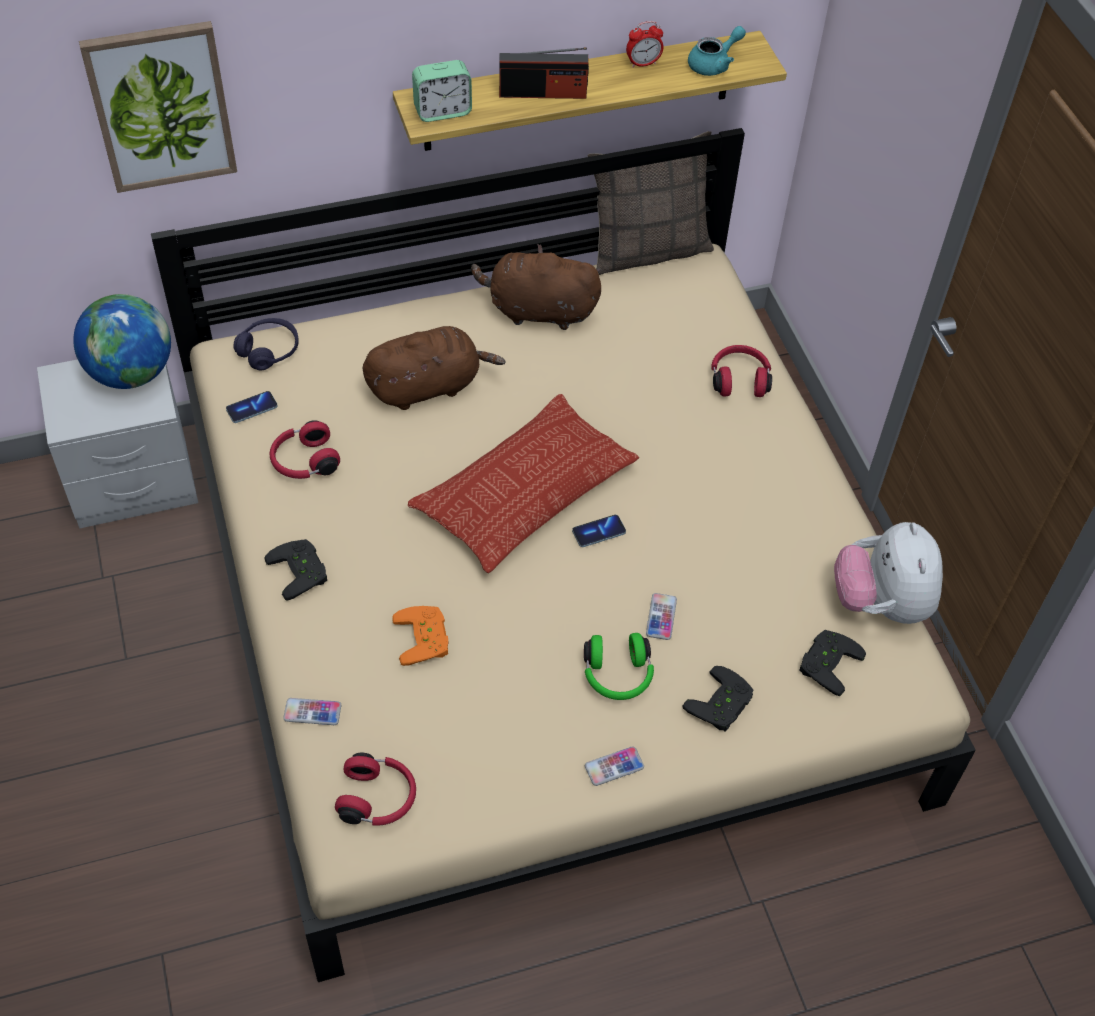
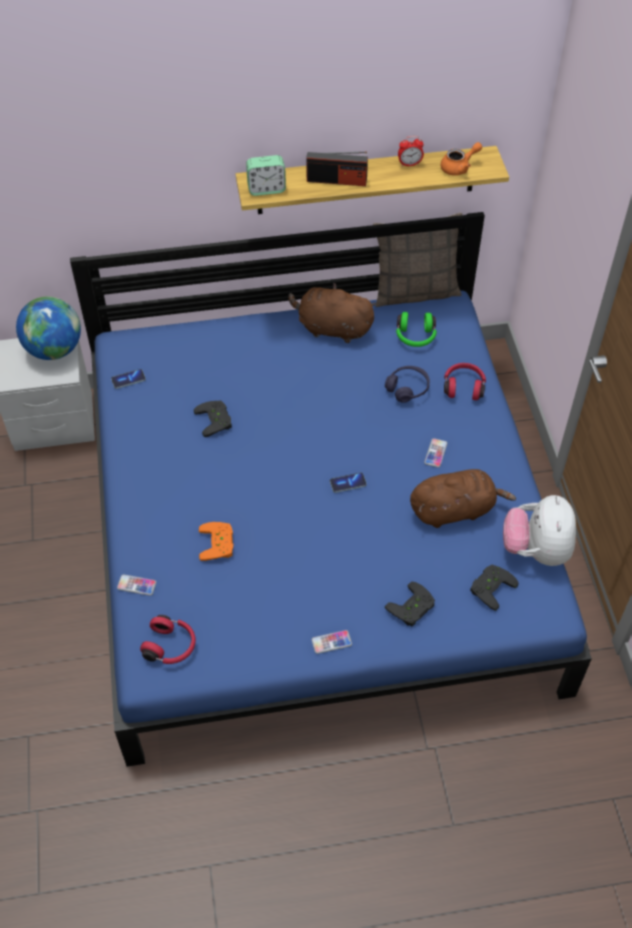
camera: 10 degrees right, 0 degrees up
(161, 106) = (78, 174): picture -> none
(269, 350) = (145, 341): purple headphones -> purple headphones (407, 388)
(302, 570) = (144, 491): black game controller -> black game controller (216, 420)
(304, 462) = (157, 418): red headphones -> none
(428, 386) = (248, 374): brown plush toy -> brown plush toy (454, 510)
(524, 491) = (302, 451): pillow -> none
(544, 603) = (317, 530): beige bed -> blue bed
(617, 676) = (344, 581): green headphones -> green headphones (415, 337)
(661, 617) = (381, 545): phone -> phone (435, 453)
(714, 64) = (459, 167): turquoise teapot -> orange teapot

